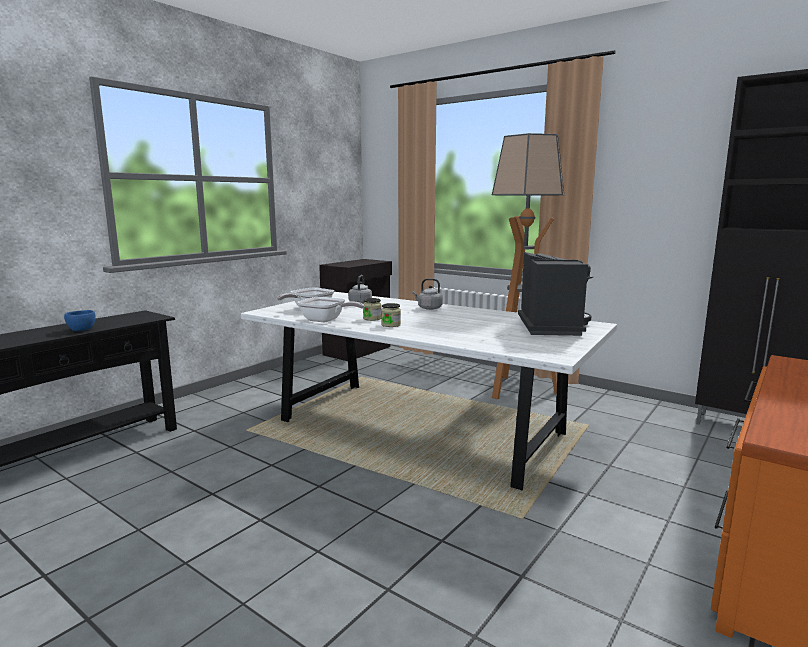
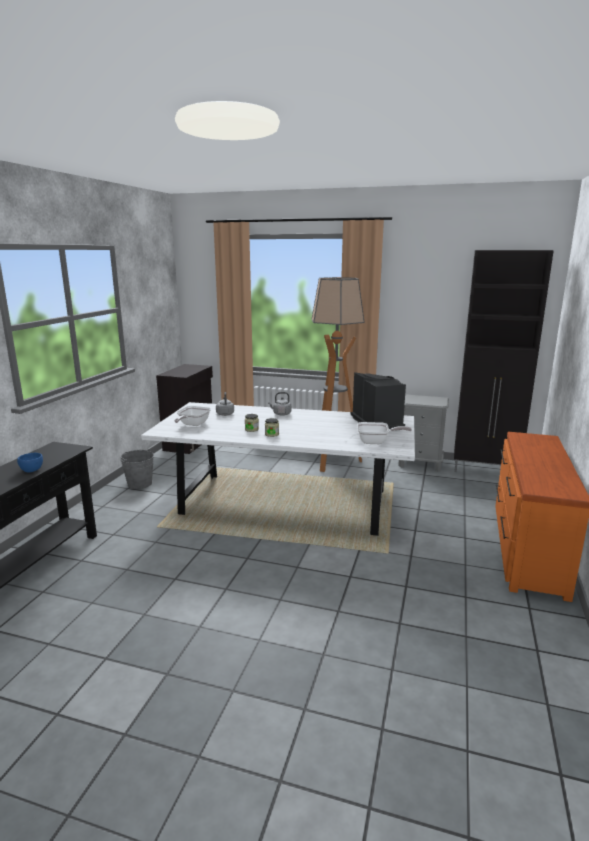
camera: 20 degrees left, 5 degrees up
(269, 383) = (139, 484): none -> grey bucket
(326, 320) = (220, 435): frying pan -> frying pan (376, 442)
(645, 406) = (420, 463): none -> grey nightstand

